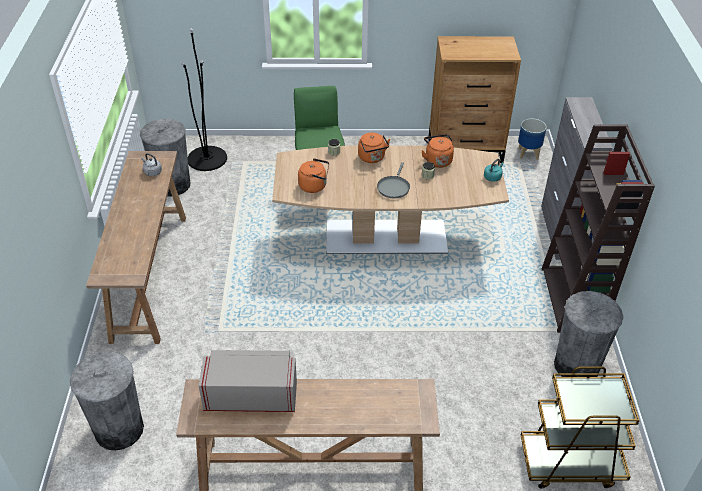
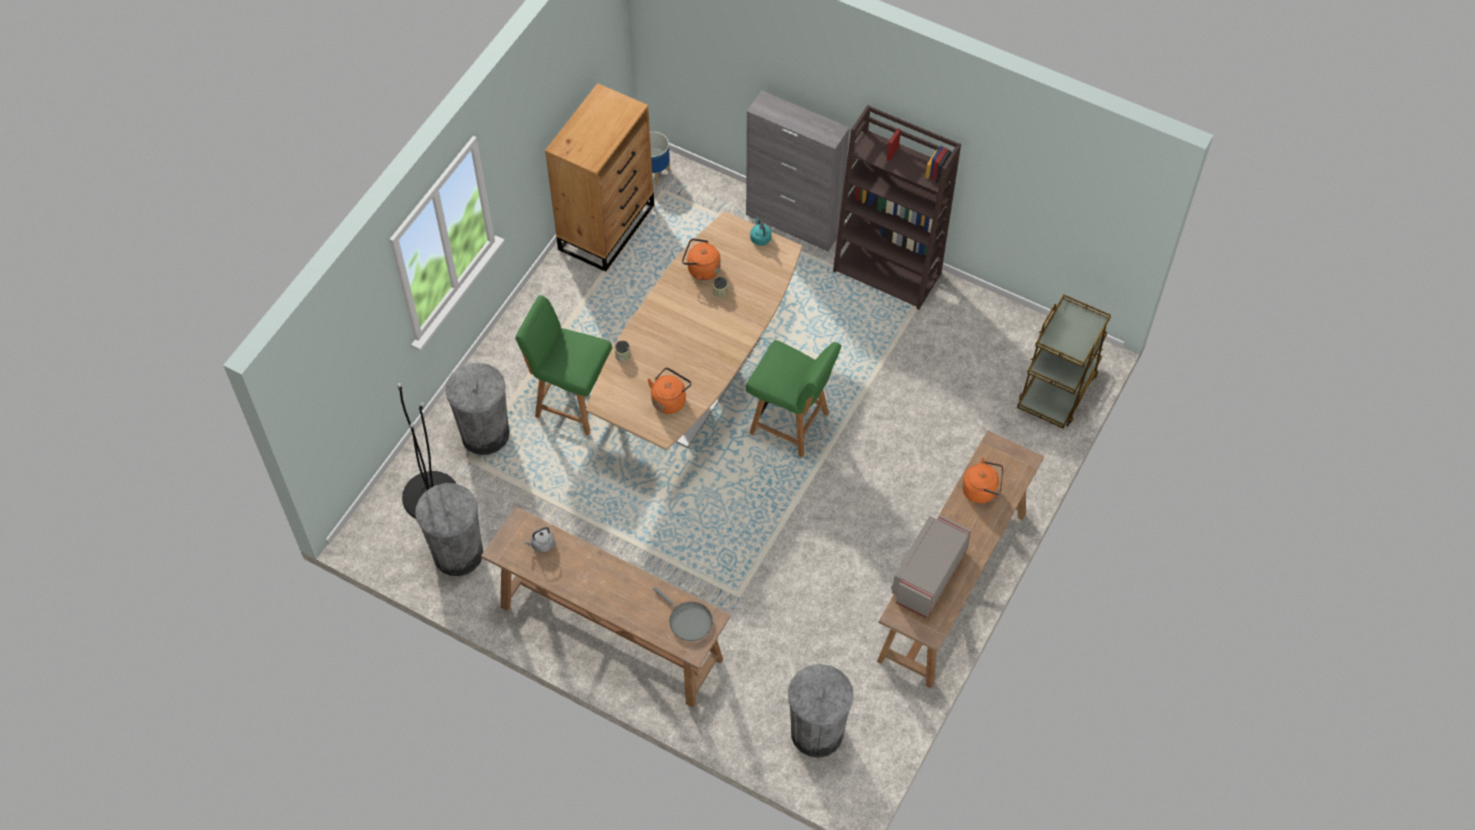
camera: 60 degrees left, 15 degrees up
(372, 158) = (658, 325): orange kettle -> orange kettle (981, 490)
(388, 300) = (791, 424): none -> green chair
(393, 187) = (719, 331): grey frying pan -> grey frying pan (688, 620)
(576, 366) = (964, 320): grey trash can -> grey trash can (485, 434)

